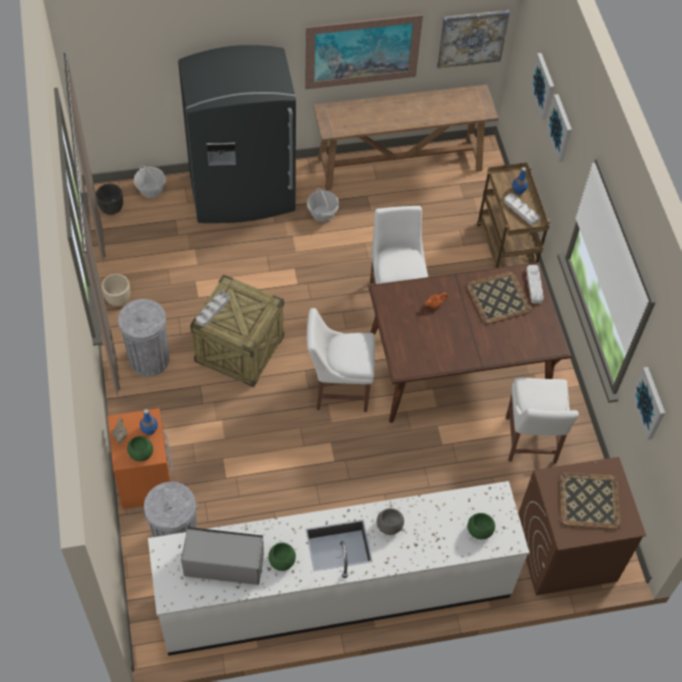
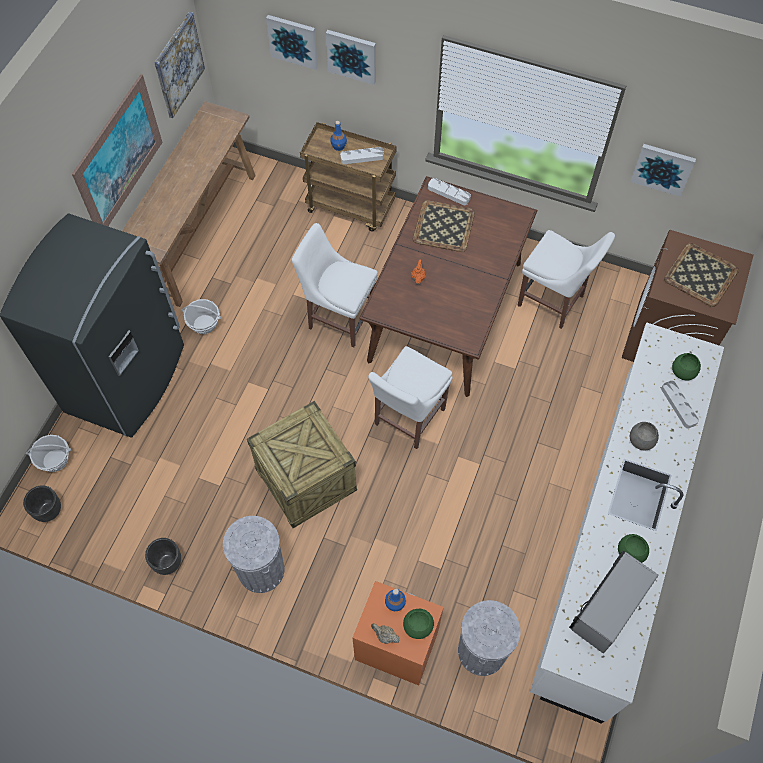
camera: 55 degrees left, 5 degrees up
(118, 300) = (168, 562): beige planter -> black planter
(213, 310) = (283, 470): grey tray -> grey tray (678, 405)

